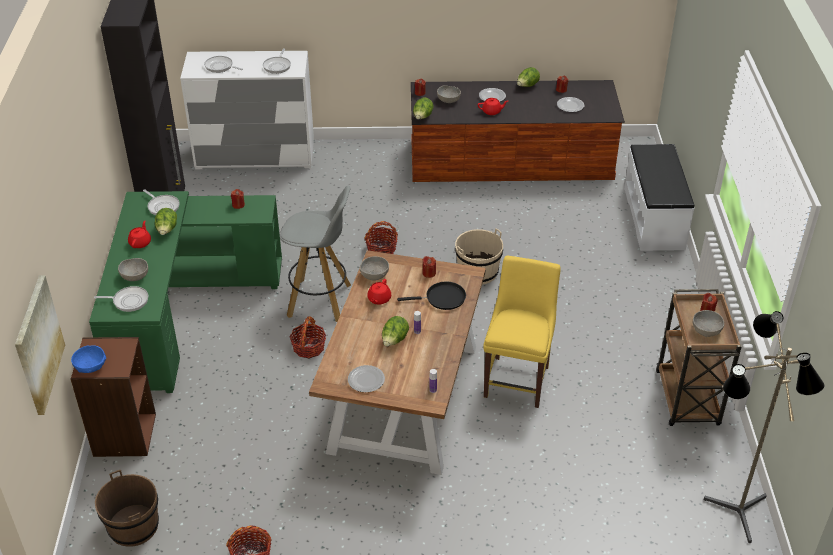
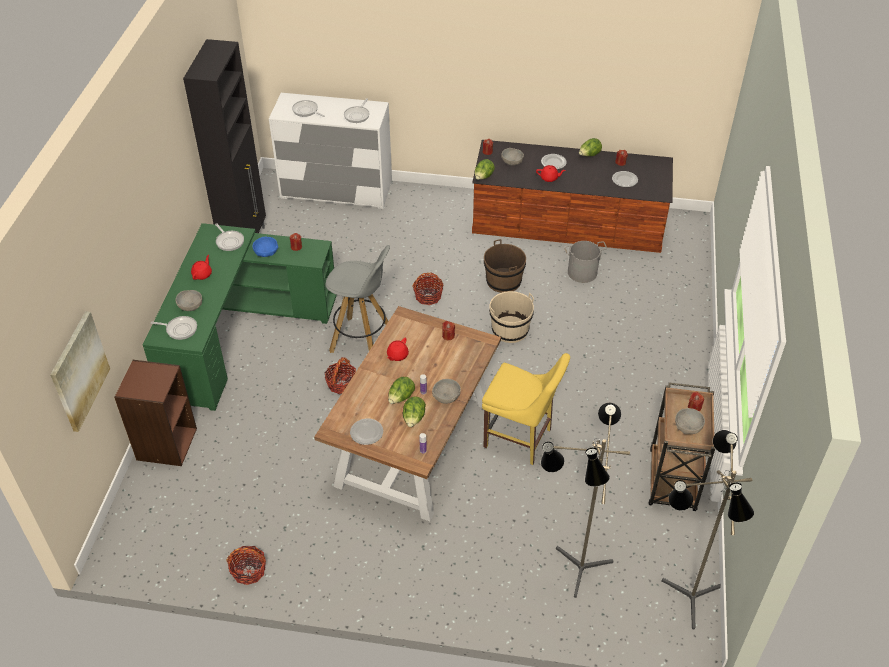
camera: 10 degrees right, 5 degrees up
(90, 366) = (133, 388): blue bowl -> blue bowl (266, 252)
(133, 526) = (156, 529): brown bucket -> brown bucket (503, 281)
(167, 230) = (228, 265): lettuce -> lettuce (414, 419)
(374, 275) = (399, 331): grey bowl -> grey bowl (446, 397)
(442, 298) = (454, 362): black frying pan -> none
(518, 379) = (521, 439): yellow chair -> yellow chair turned 90 degrees clockwise
(539, 208) = (582, 273): none -> grey bucket
(608, 500) = (574, 568): none -> floor lamp
(654, 218) = (688, 296): white bench -> none

